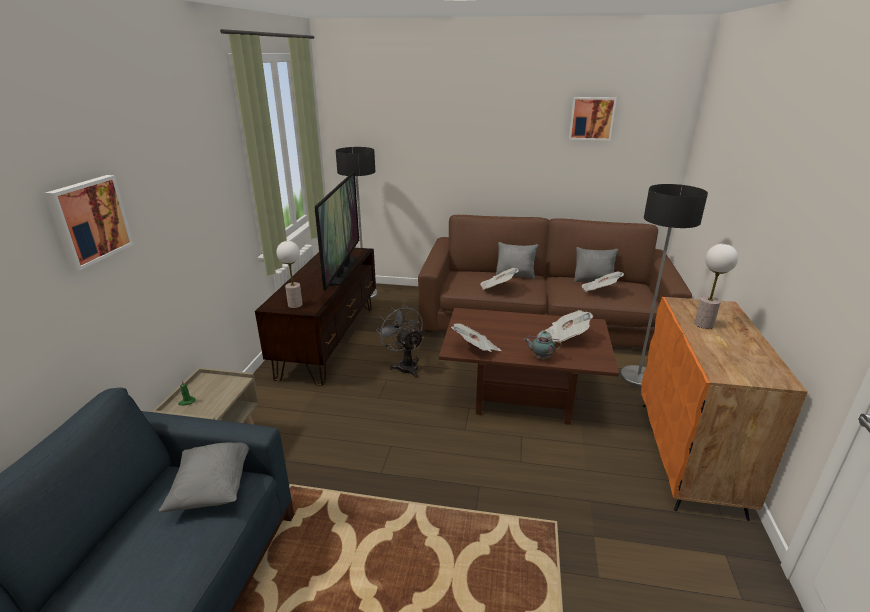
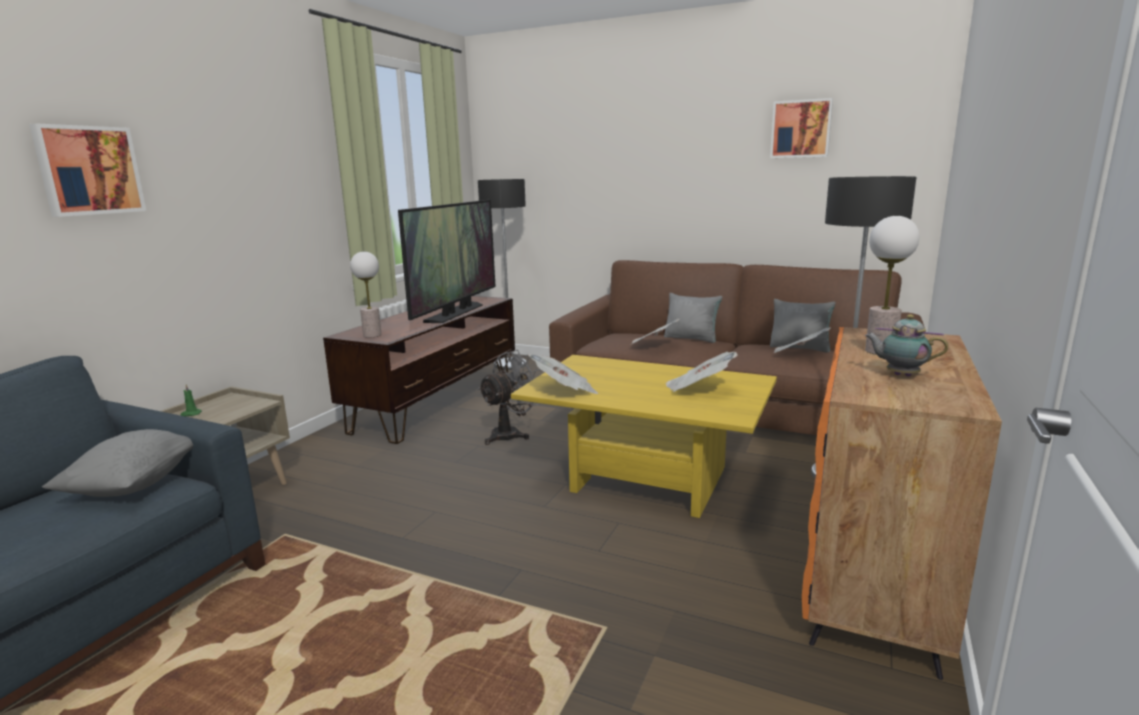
camera: 15 degrees right, 10 degrees down
(405, 365) = (511, 434): grey fan -> grey fan turned 60 degrees clockwise
(521, 397) = (645, 481): brown coffee table -> yellow coffee table
(540, 357) = (647, 404): teapot -> teapot (899, 375)

